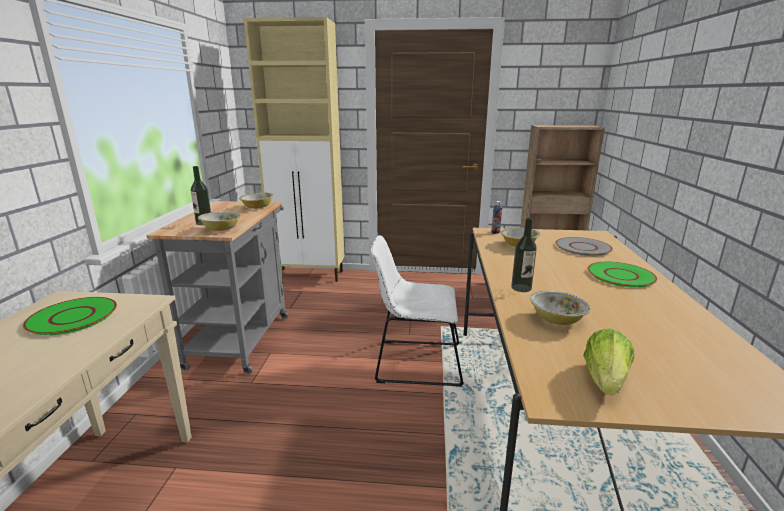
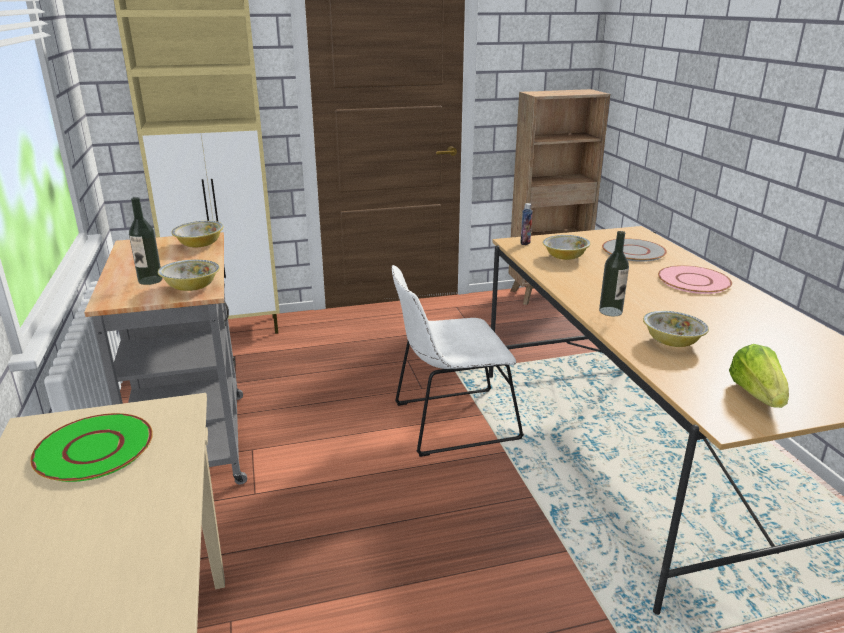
camera: 20 degrees left, 5 degrees up
(620, 275) = (693, 281): green plate -> pink plate

